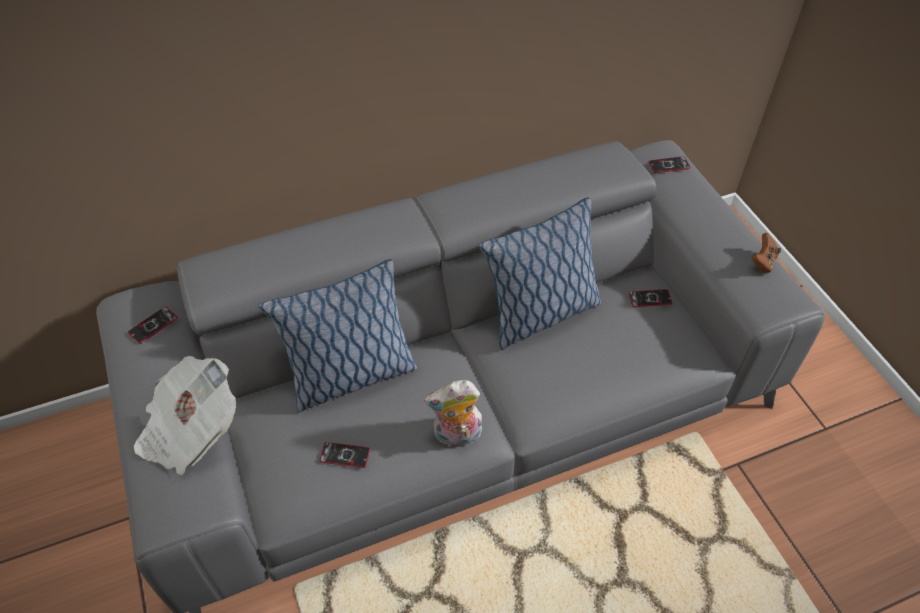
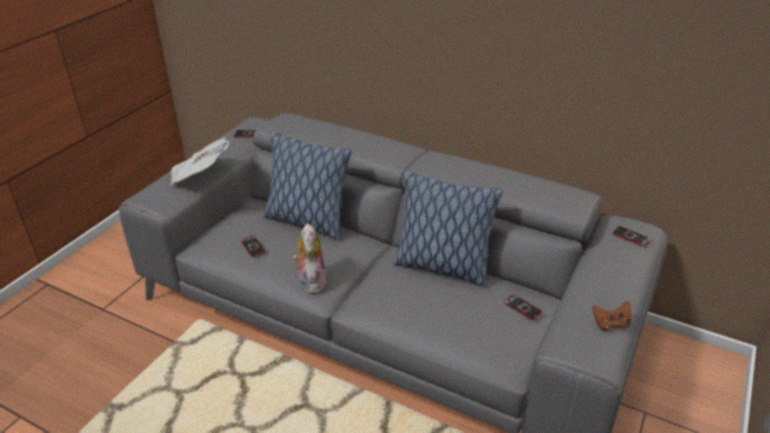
camera: 50 degrees right, 15 degrees down
(456, 436) = (311, 281): plush toy -> plush toy turned 45 degrees clockwise

